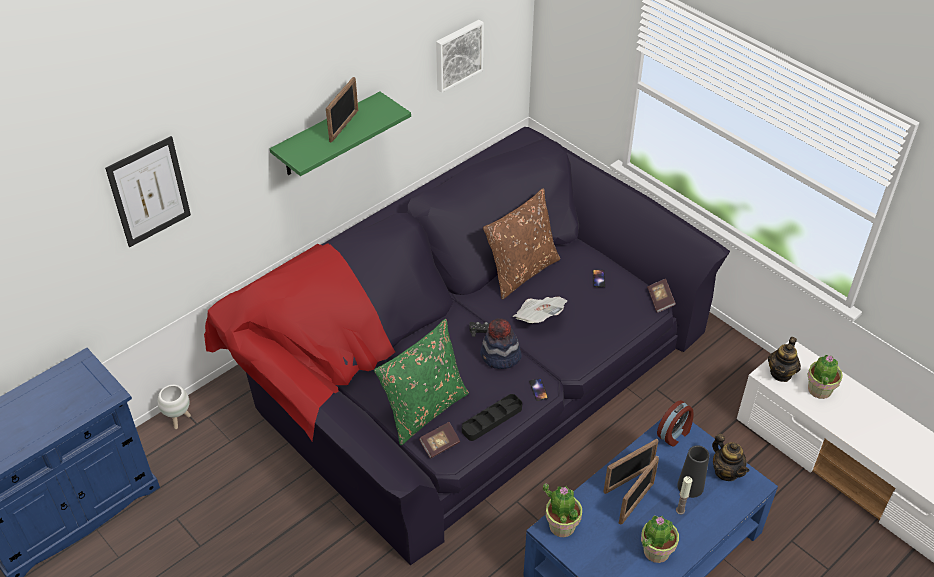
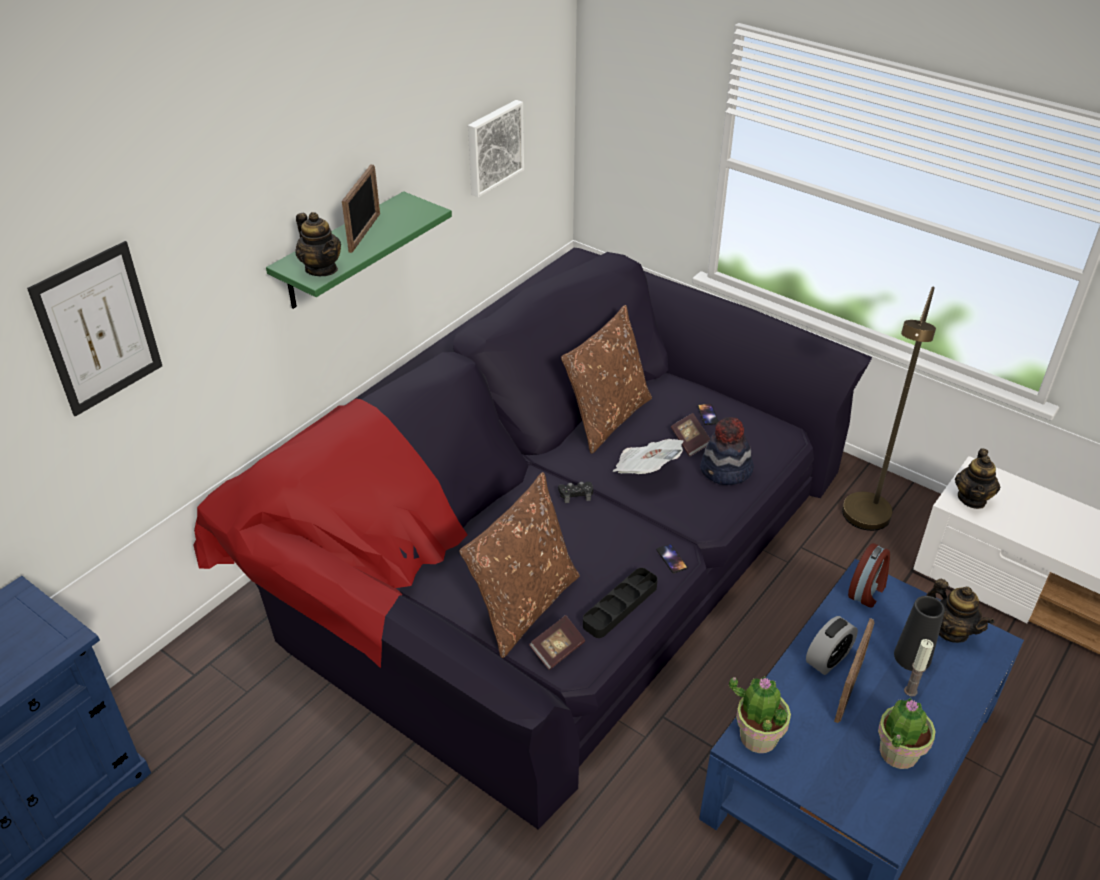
camera: 10 degrees left, 5 degrees down
(179, 419) = (167, 672): white planter -> none
(307, 154) = (321, 269): none -> teapot
(424, 409) = (524, 605): green pillow -> brown pillow
(500, 356) = (609, 523): hat -> hat (725, 471)
(628, 479) = (828, 659): picture frame -> alarm clock
(660, 300) = (792, 431): book -> book (690, 441)
(712, 377) = (865, 523): none -> brown floor lamp
(819, 390) = (1026, 512): potted plant -> none

